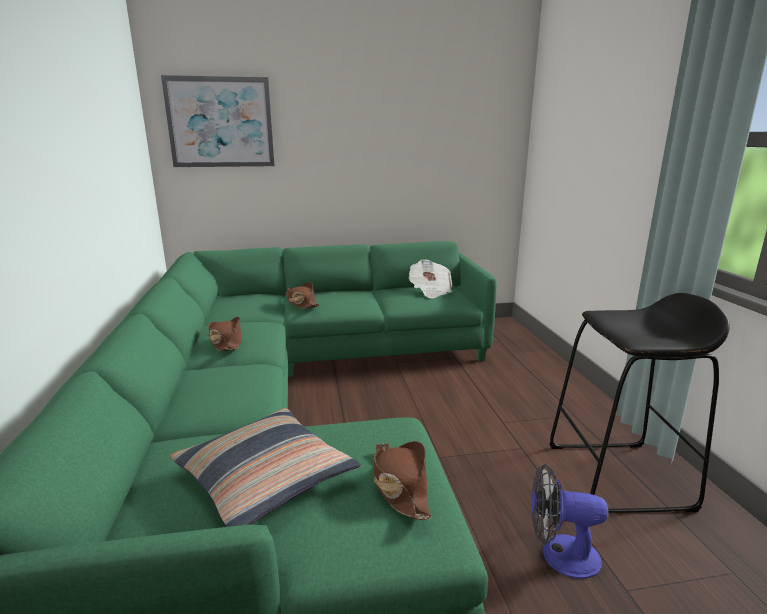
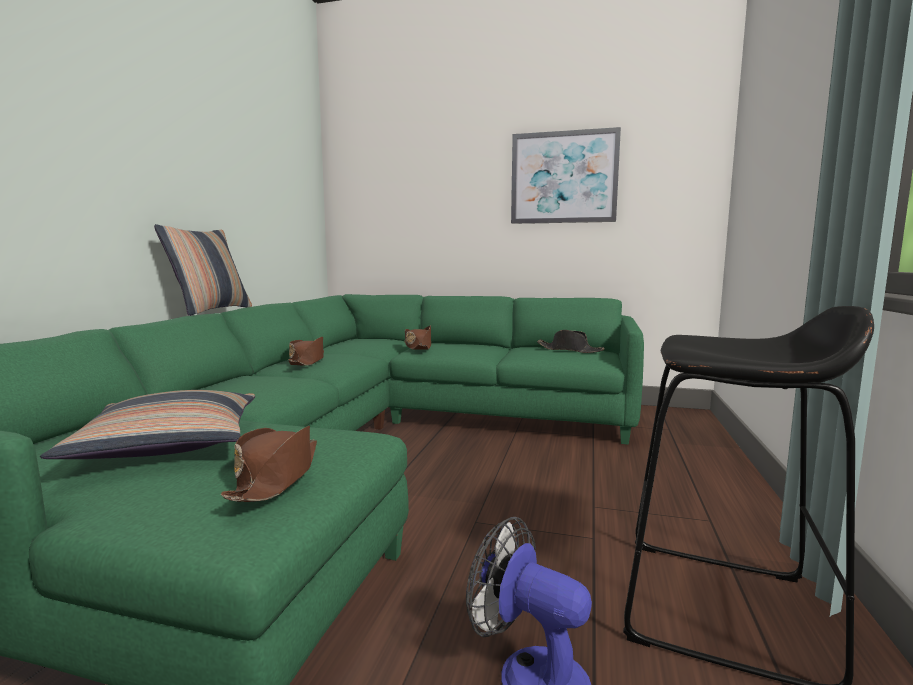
camera: 25 degrees right, 10 degrees down
(124, 310) = (211, 311): none -> pillow
(220, 122) = (383, 176): picture -> picture (563, 177)
(430, 291) = (570, 350): newspaper -> black hat

